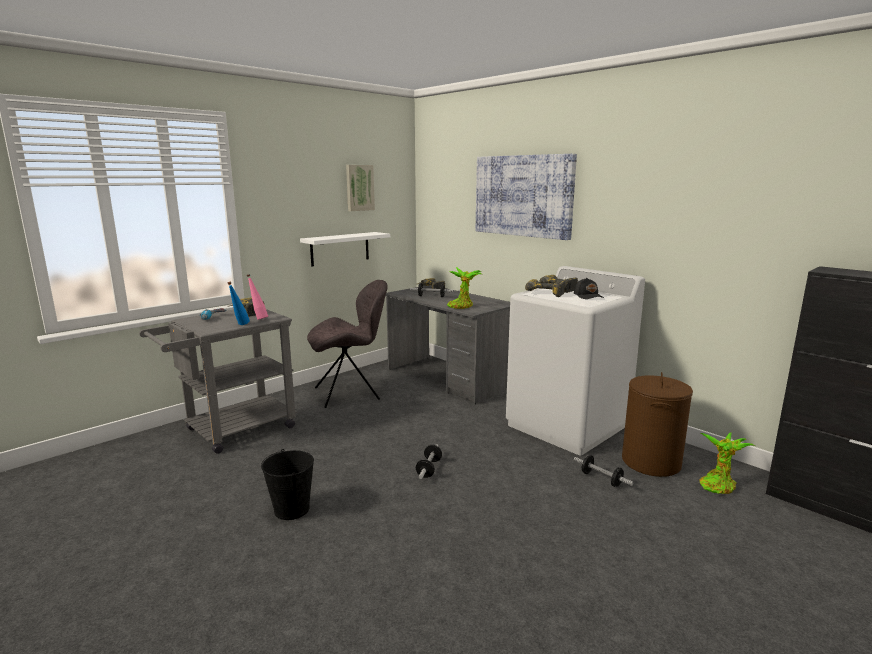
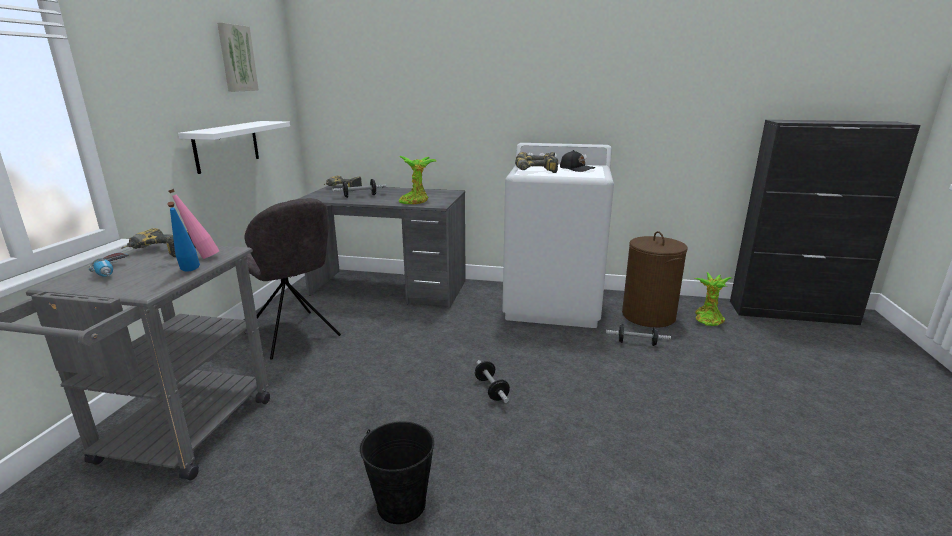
camera: 35 degrees left, 5 degrees up
(349, 393) = (293, 336): grey chair -> grey chair turned 105 degrees clockwise
(524, 196) = (460, 68): picture -> none

